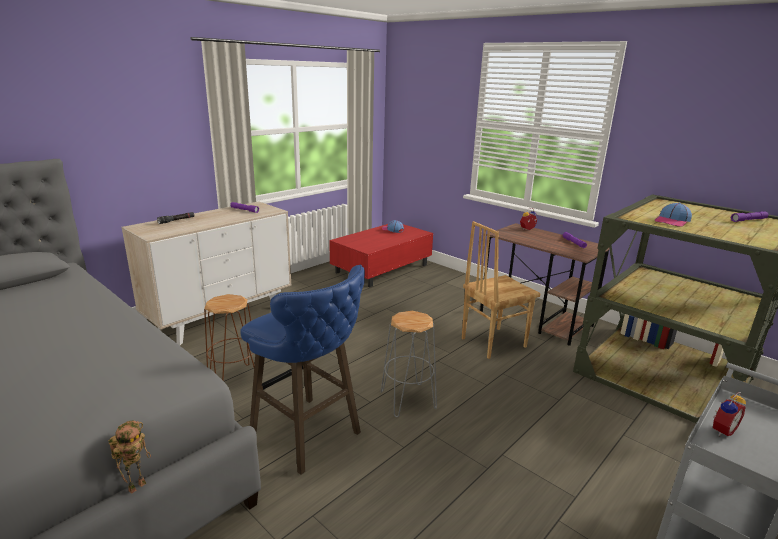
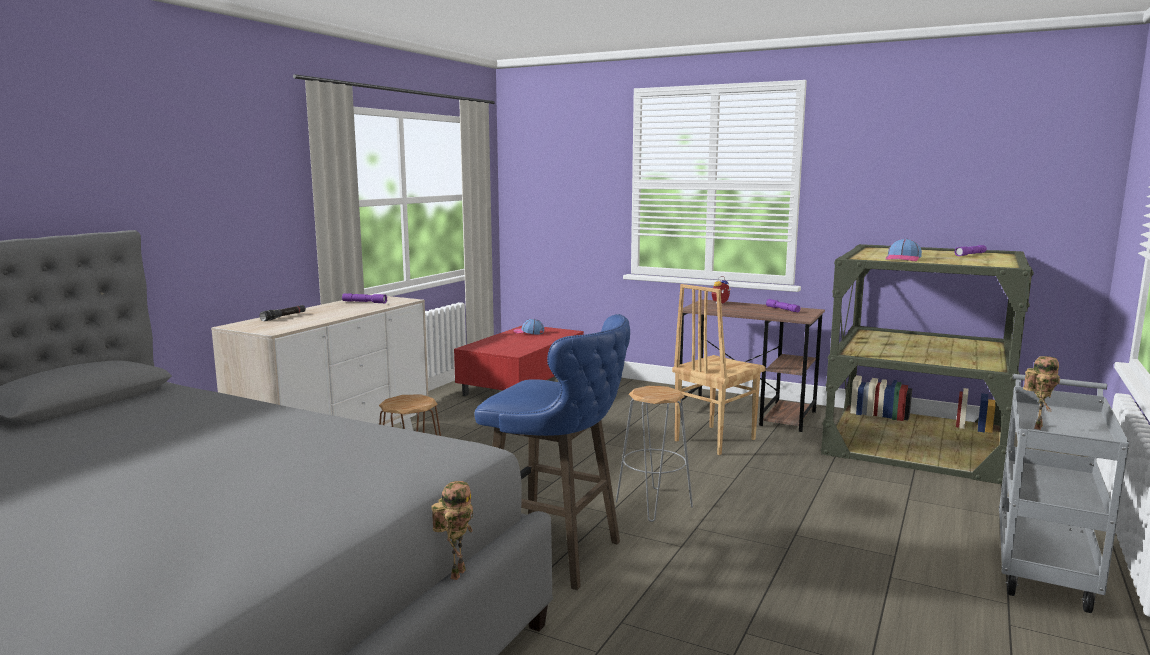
camera: 15 degrees left, 10 degrees down
(721, 430) = (1036, 426): alarm clock -> toy robot

